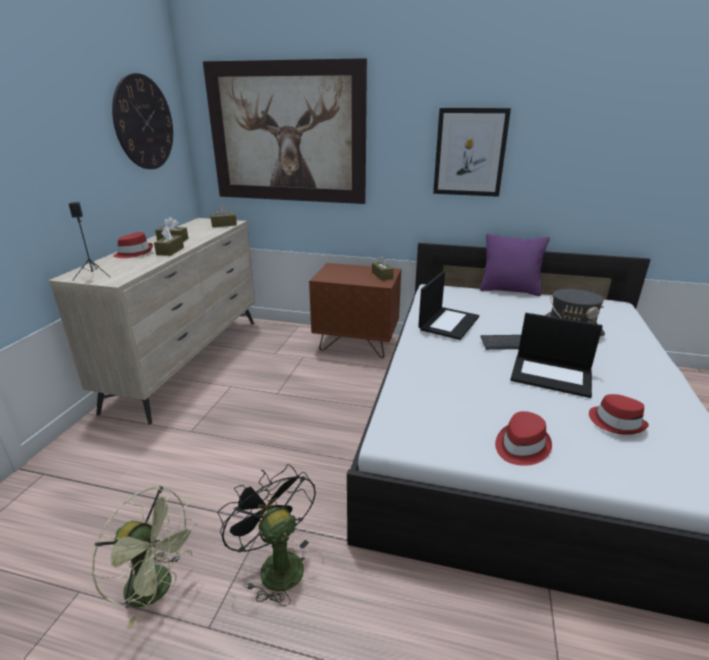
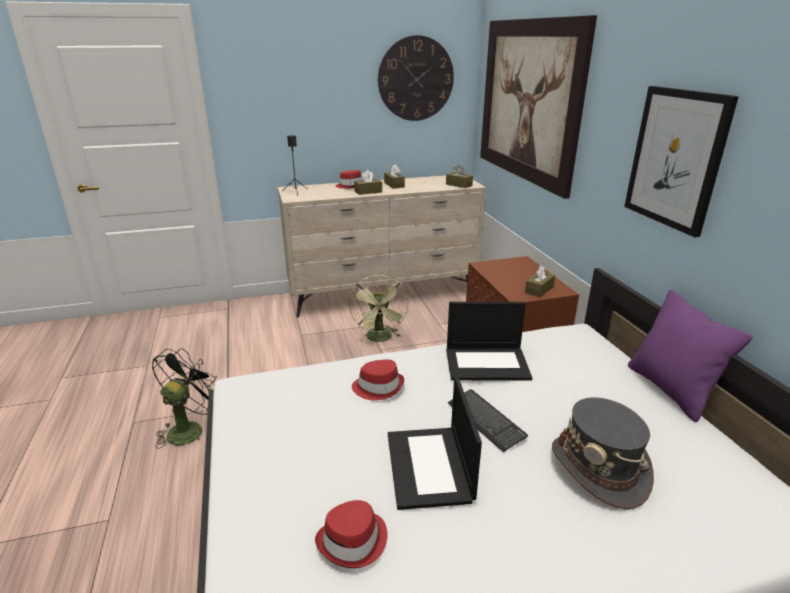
camera: 60 degrees right, 0 degrees up
(158, 588) = (156, 390): green fan -> green fan (380, 339)
(521, 446) = (260, 464): red hat -> red hat (378, 387)

